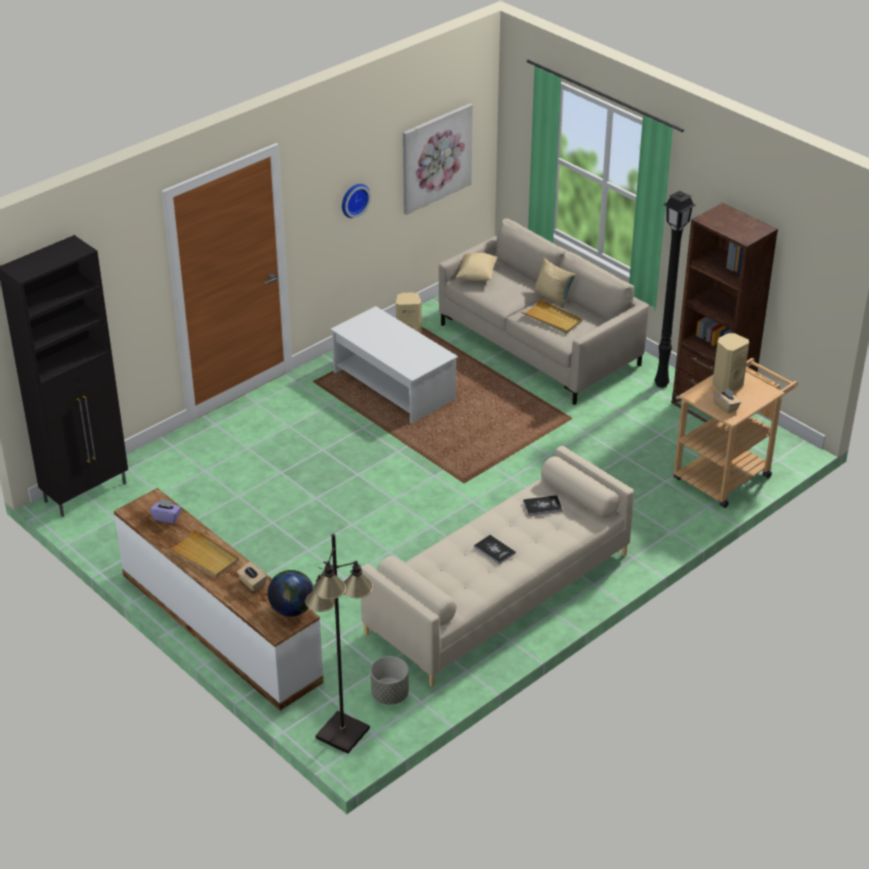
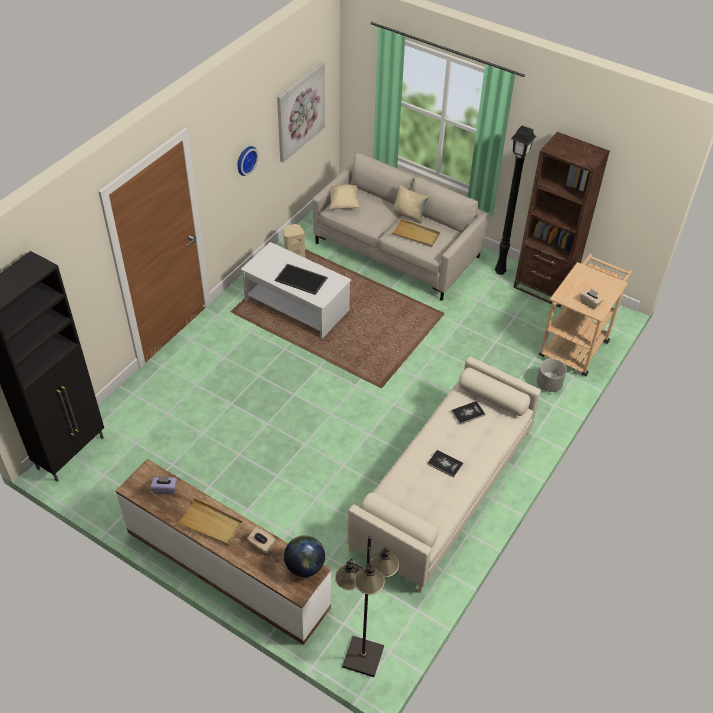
camera: 15 degrees left, 10 degrees up
(390, 695) = (389, 608): grey planter -> grey planter (549, 384)
(398, 348) = (302, 279): none -> tray
(726, 385) = (582, 282): beige speaker -> none

